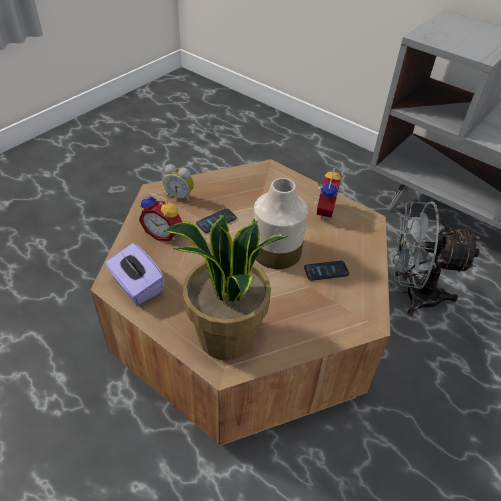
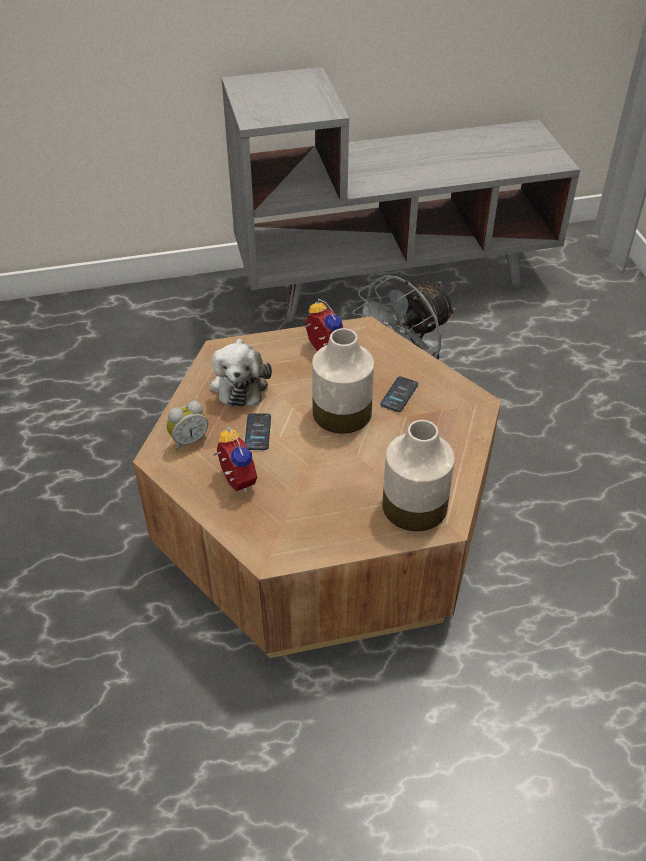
camera: 50 degrees left, 0 degrees up
(137, 286) = (291, 539): purple tissue box -> none
(164, 233) = (234, 482): alarm clock -> alarm clock turned 90 degrees counterclockwise
(226, 338) = (415, 505): potted plant -> beige vase
(250, 191) = (239, 383): none -> plush toy

